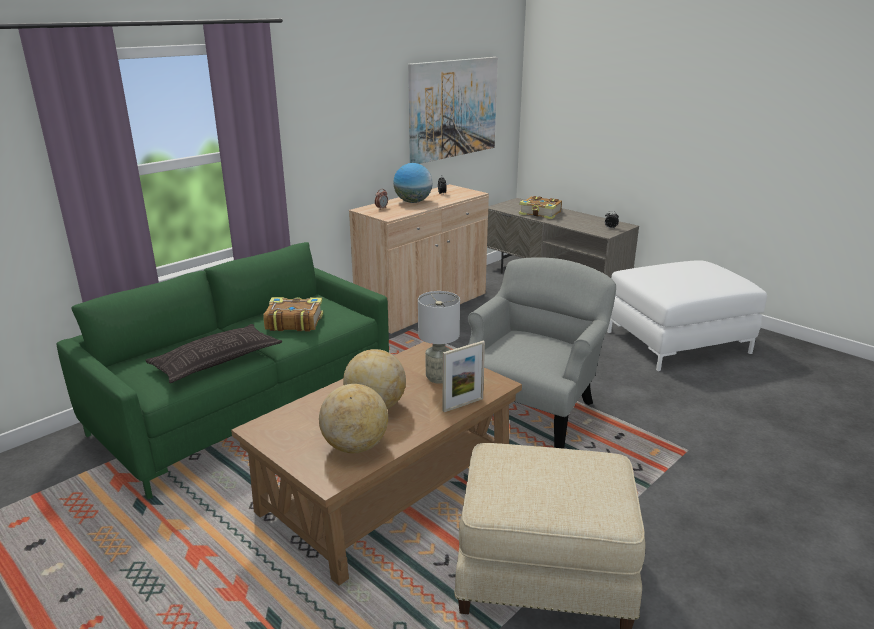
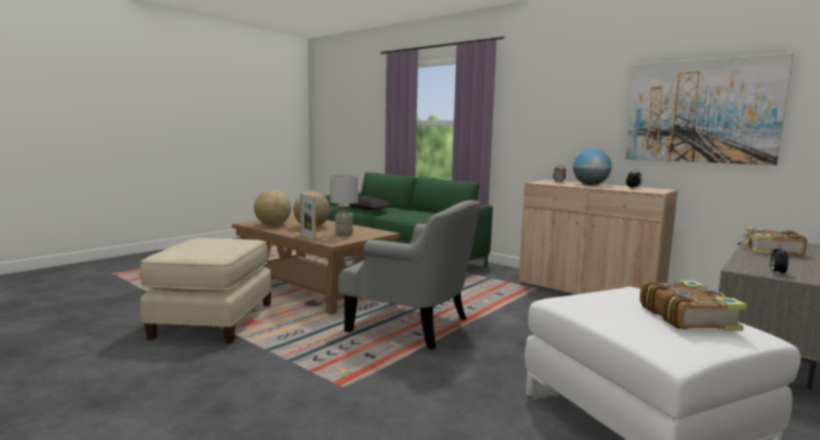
camera: 85 degrees right, 15 degrees down
(293, 322) = (414, 213): book -> book (687, 317)

